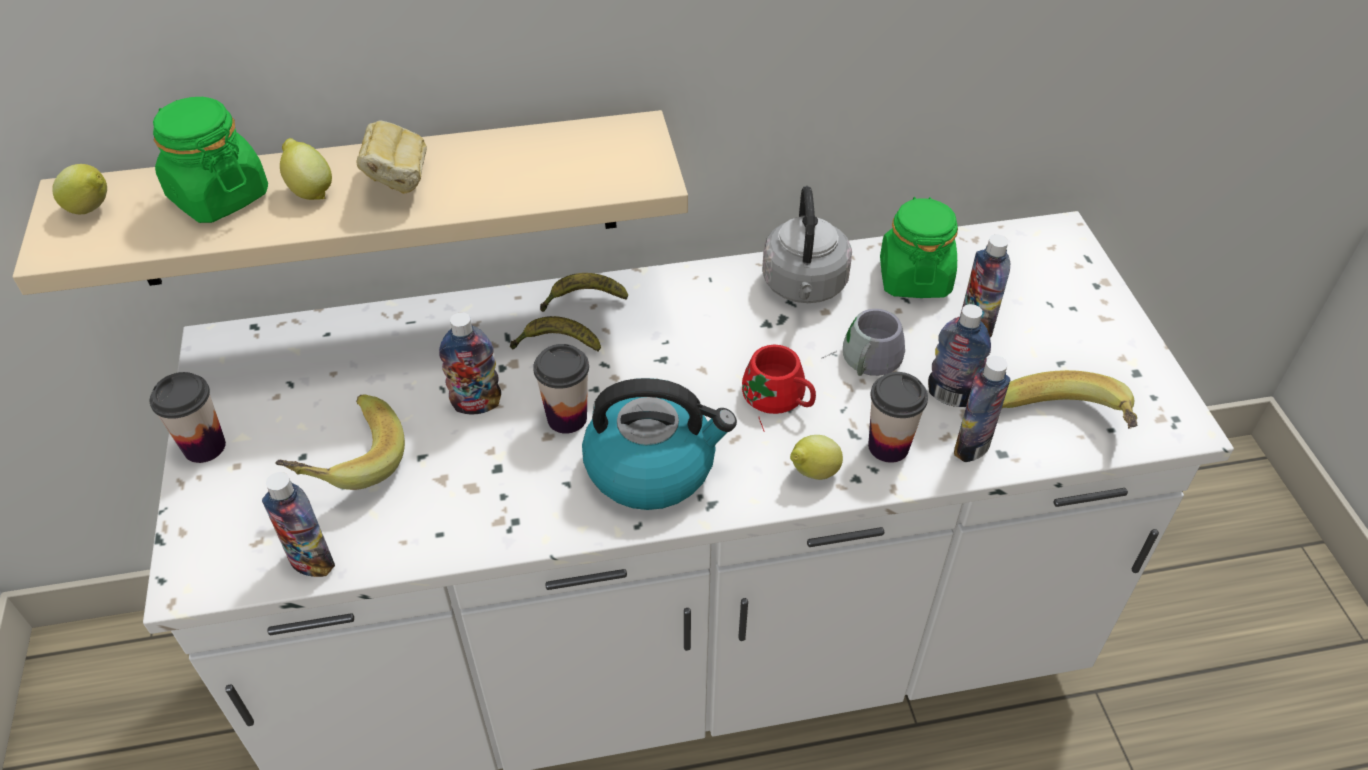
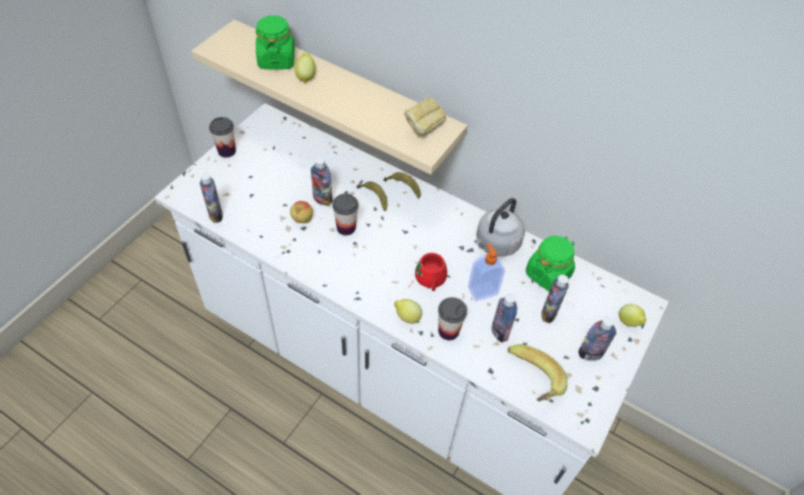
camera: 40 degrees right, 5 degrees up
(92, 210) = (236, 40): lemon -> lemon (629, 322)
(347, 463) = (261, 189): banana -> none
(399, 183) = (337, 93): bread -> bread (423, 129)
(481, 458) = (302, 220): none -> apple
(652, 467) = (354, 268): kettle -> none
(862, 359) = (482, 290): grey mug -> soap dispenser
(972, 447) = (481, 358): bottle -> bottle (590, 354)

